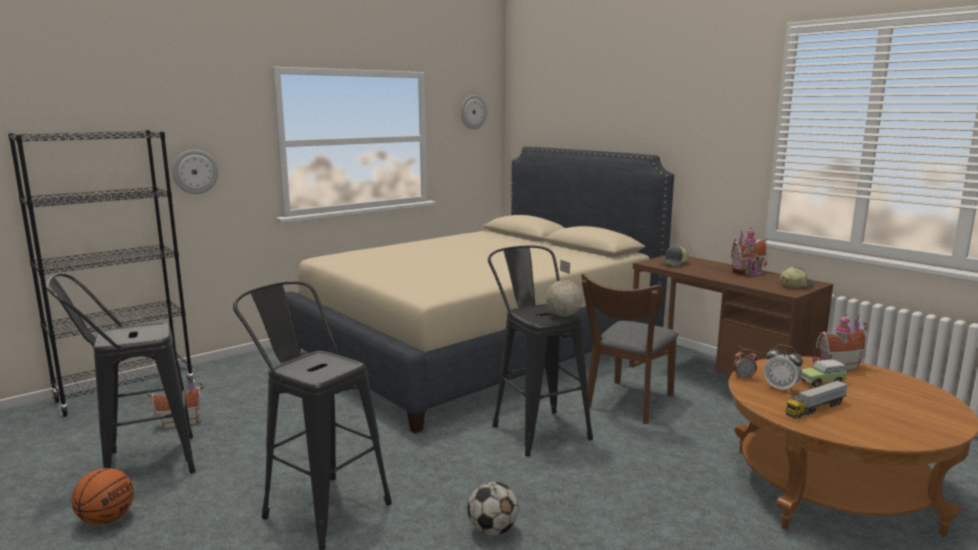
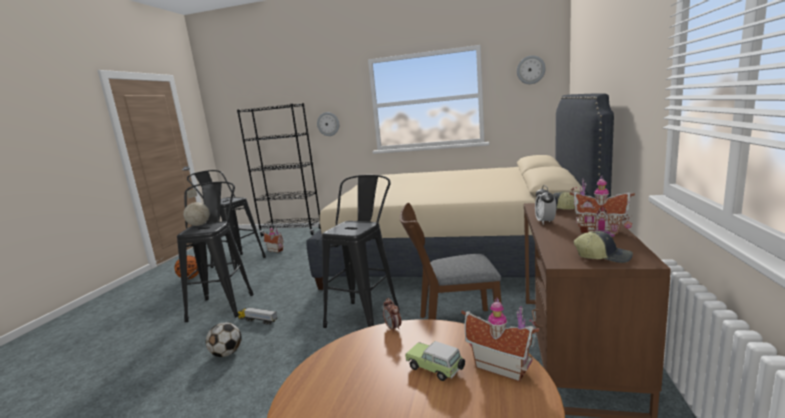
camera: 55 degrees right, 0 degrees up
(563, 315) = (354, 231): globe -> globe (199, 225)
(780, 388) = (385, 352): alarm clock -> alarm clock (545, 222)
(815, 408) = (348, 383): toy truck -> toy truck (258, 320)

